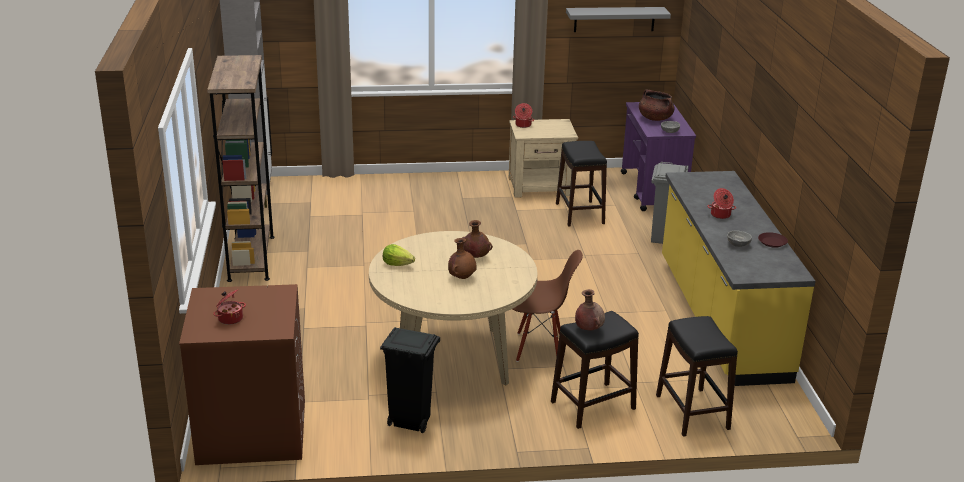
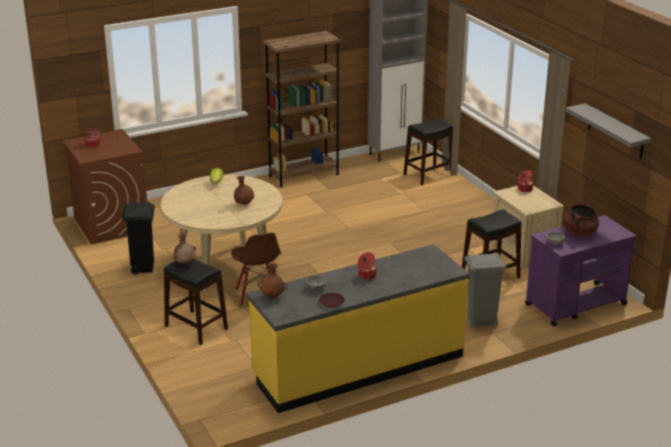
camera: 70 degrees right, 0 degrees up
(462, 277) = (212, 205): brown vase -> brown vase (273, 296)
(692, 412) = (209, 369): black stool -> black stool (428, 175)

